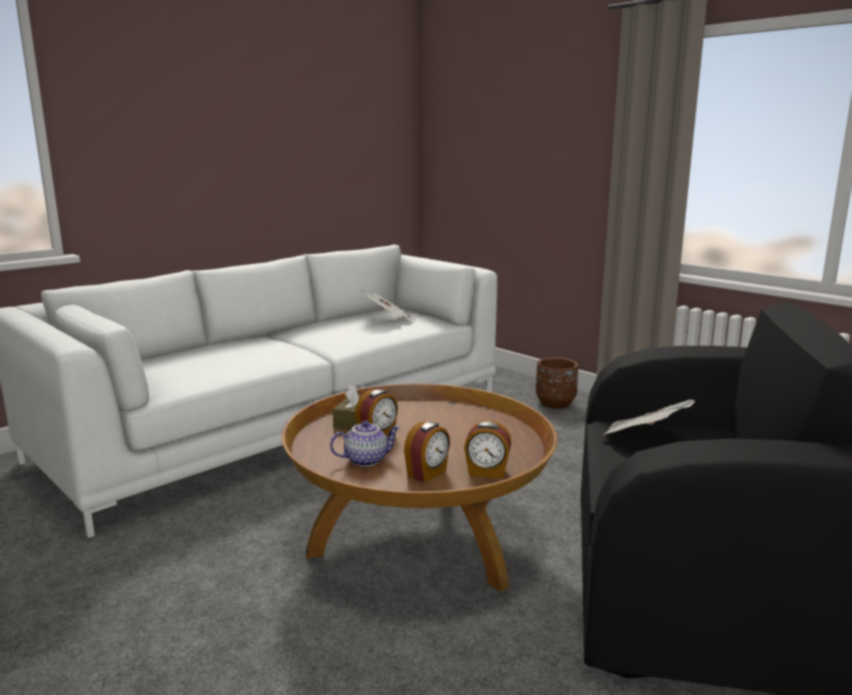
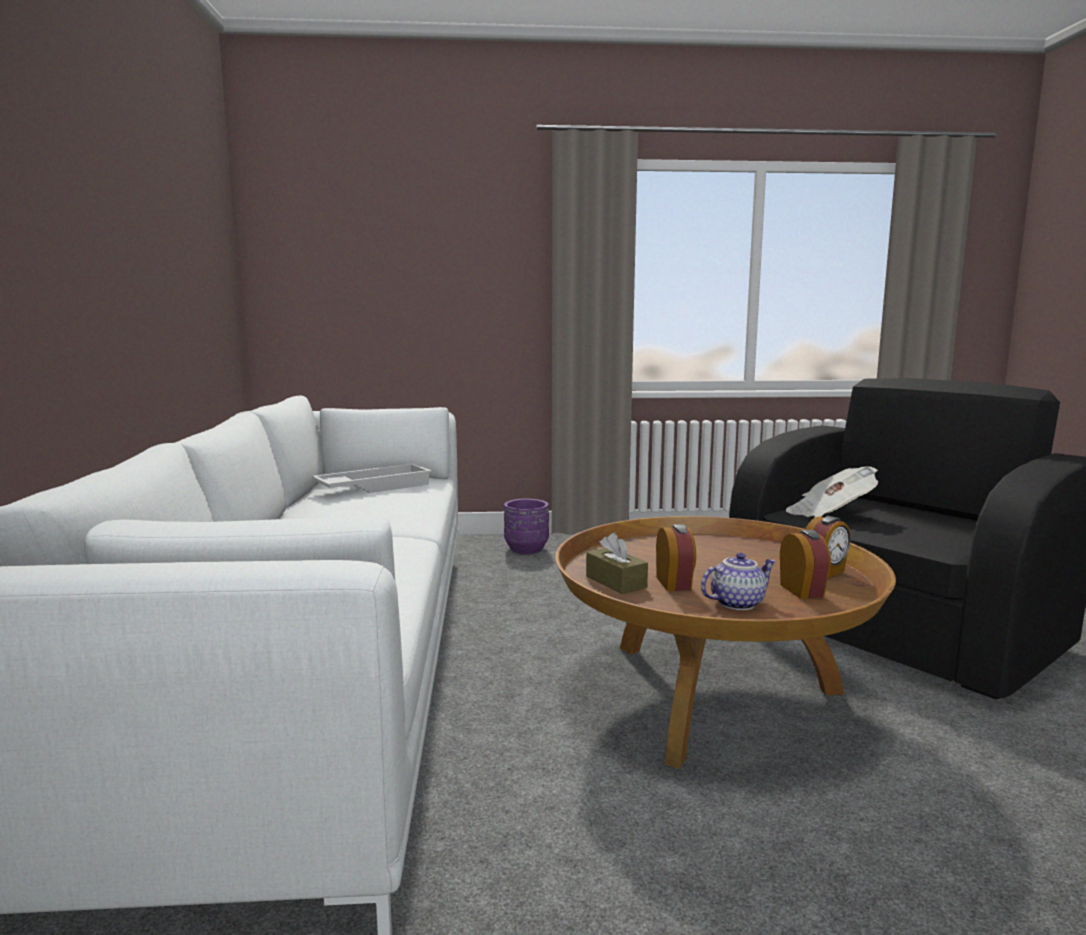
camera: 50 degrees left, 5 degrees down
(366, 460) = (736, 603): teapot -> teapot turned 45 degrees clockwise
(388, 319) = (374, 487): newspaper -> white tray
(555, 403) = (526, 549): brown planter -> purple planter

